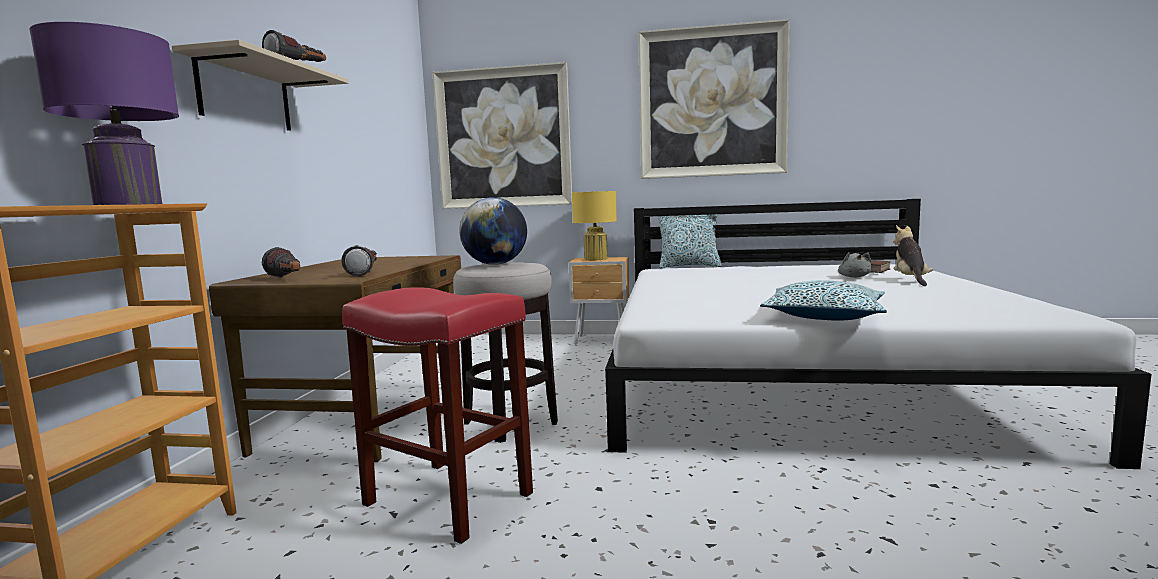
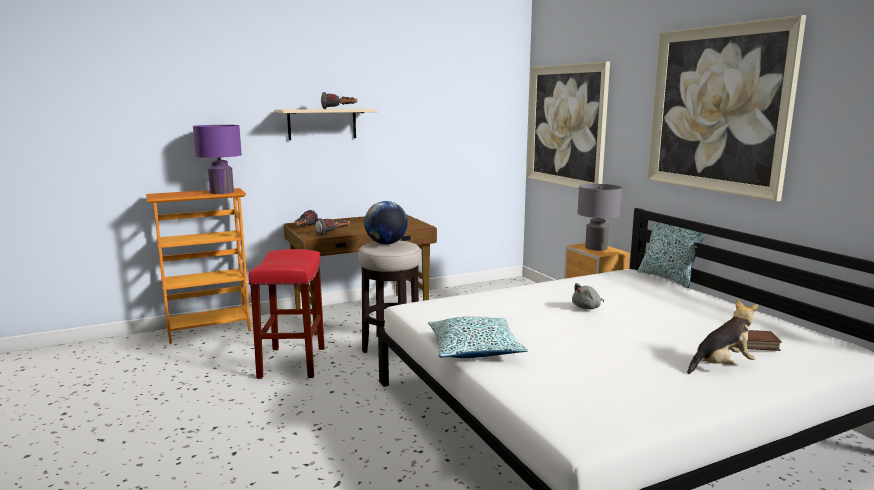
camera: 55 degrees right, 5 degrees up
(595, 259) = (596, 248): yellow table lamp -> grey table lamp
(854, 277) = (694, 341): grey plush toy -> grey plush toy (587, 308)

